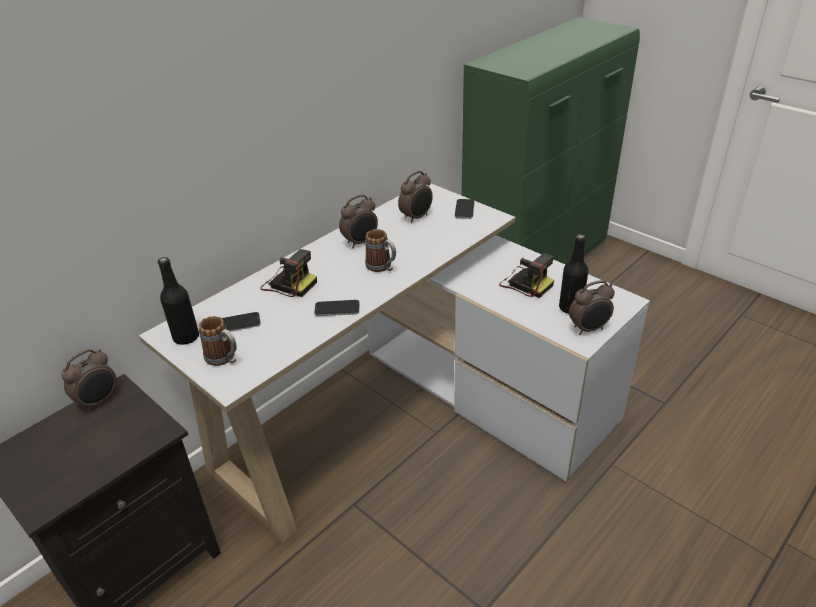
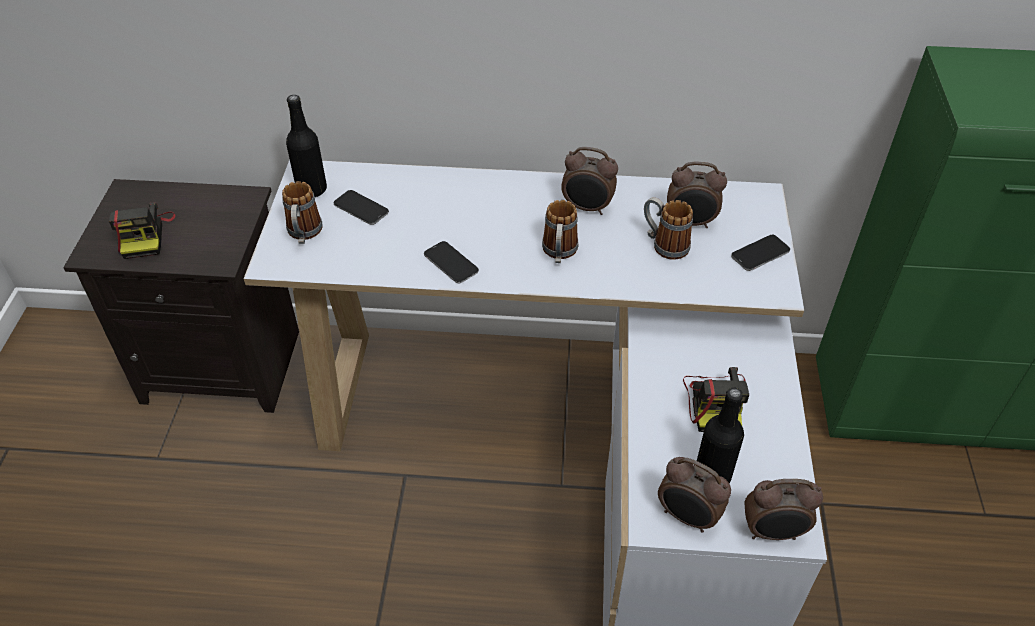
camera: 50 degrees right, 10 degrees up
(99, 401) = (225, 198): alarm clock -> alarm clock (773, 532)
(288, 283) = (457, 201): camera -> camera (145, 235)
(421, 232) = (664, 244): none -> mug

